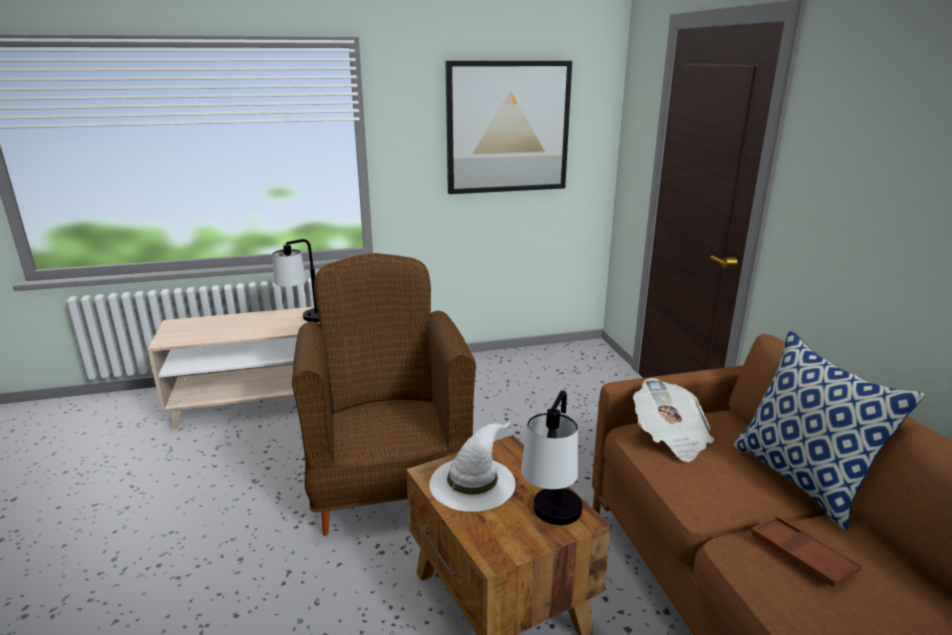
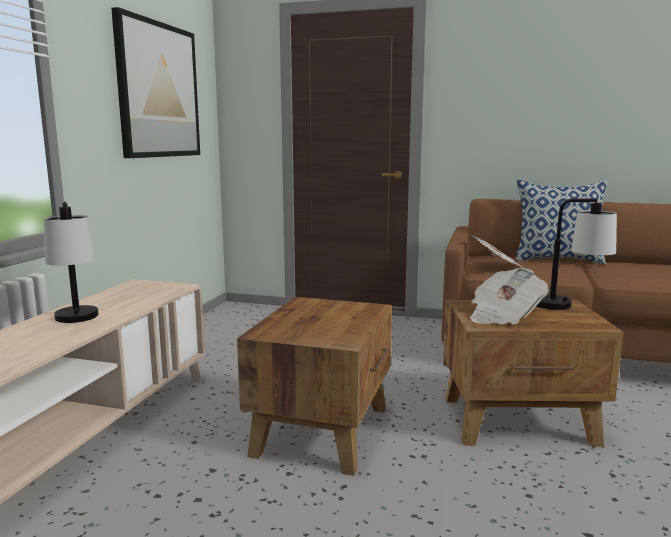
camera: 60 degrees left, 10 degrees down
(390, 484) = (323, 429): brown armchair -> brown side table
(473, 482) = (503, 316): white hat -> newspaper
(801, 555) = (625, 272): brown tray -> none

